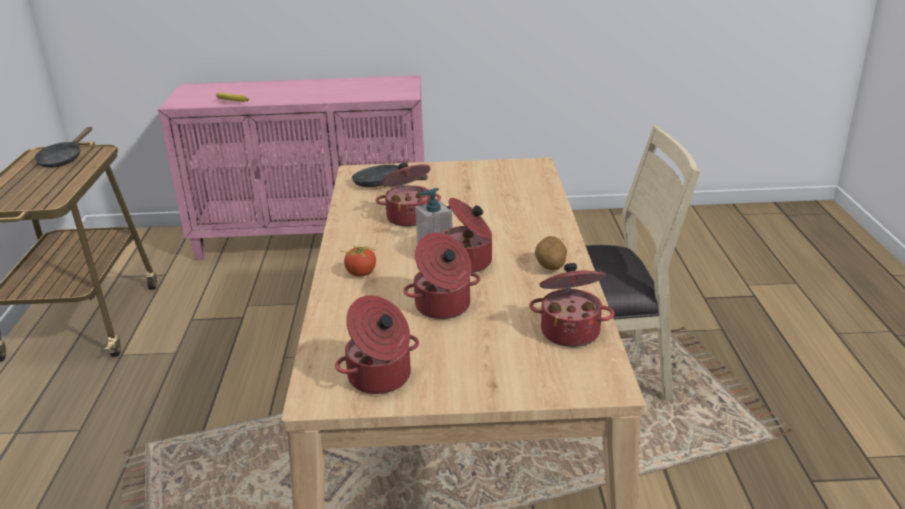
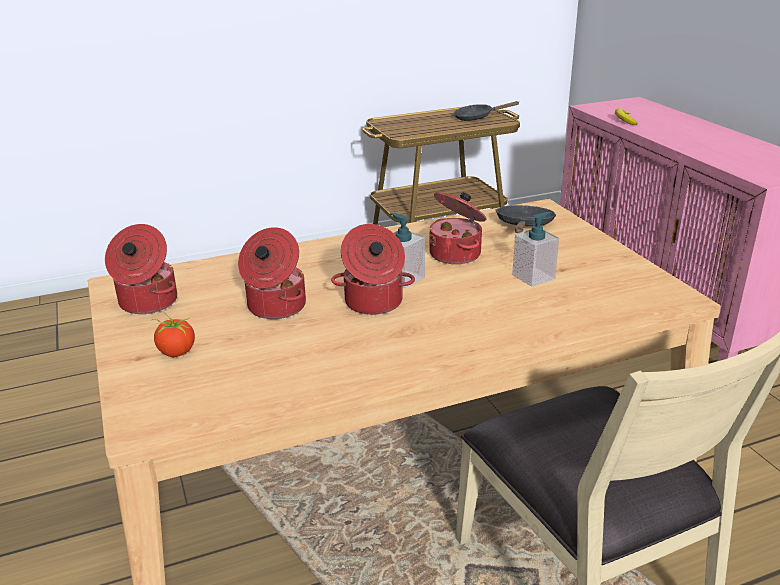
camera: 70 degrees right, 0 degrees up
(361, 273) = (322, 257): tomato -> tomato (176, 352)
(472, 198) = (533, 277): none -> soap dispenser
(550, 267) = (390, 353): potato -> none
(570, 331) = (248, 387): cooking pot -> none

